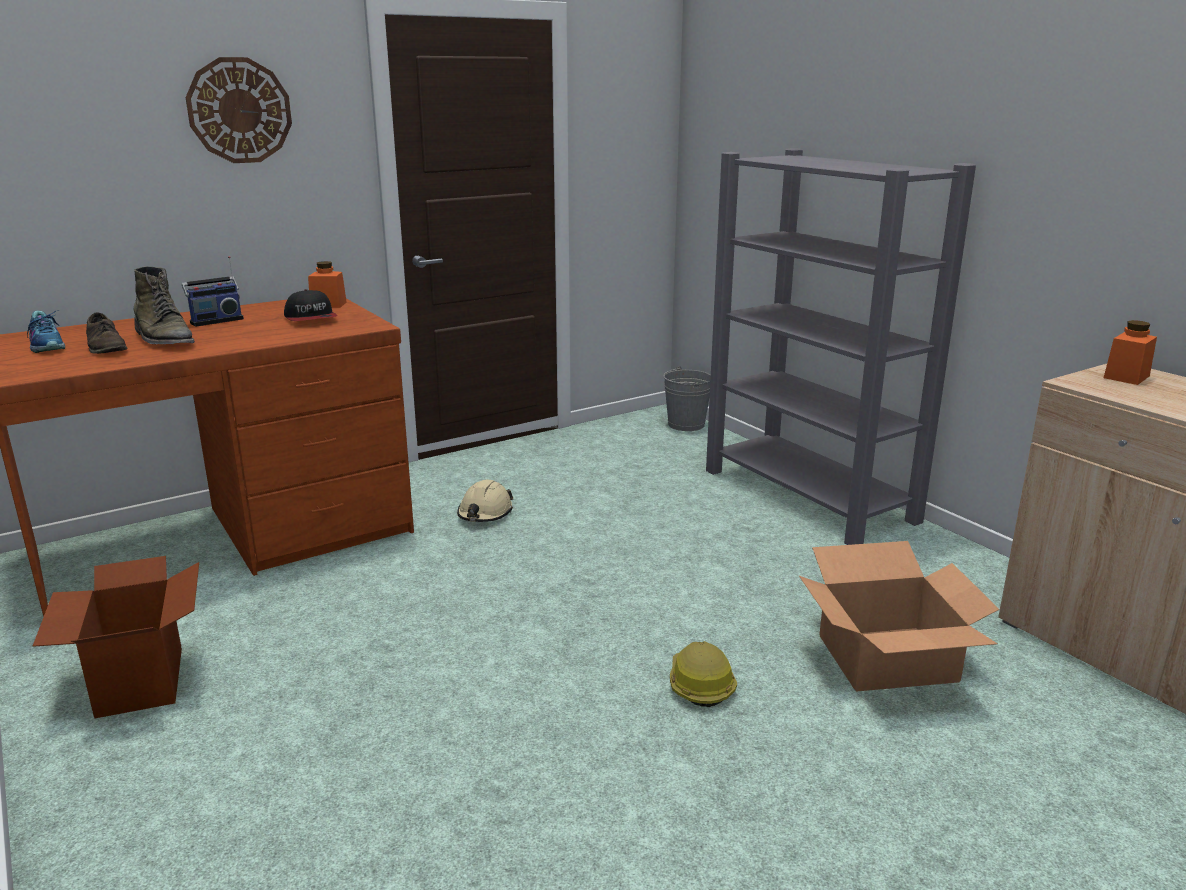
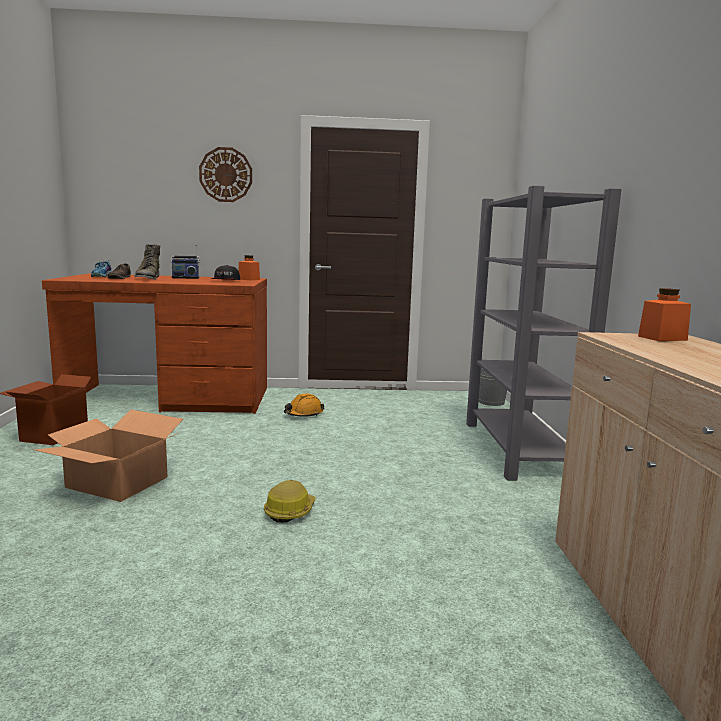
camera: 30 degrees right, 10 degrees down
(485, 513) = (303, 414): beige hard hat -> orange hard hat
(888, 659) = (432, 538): cardboard box -> cardboard box (116, 483)

